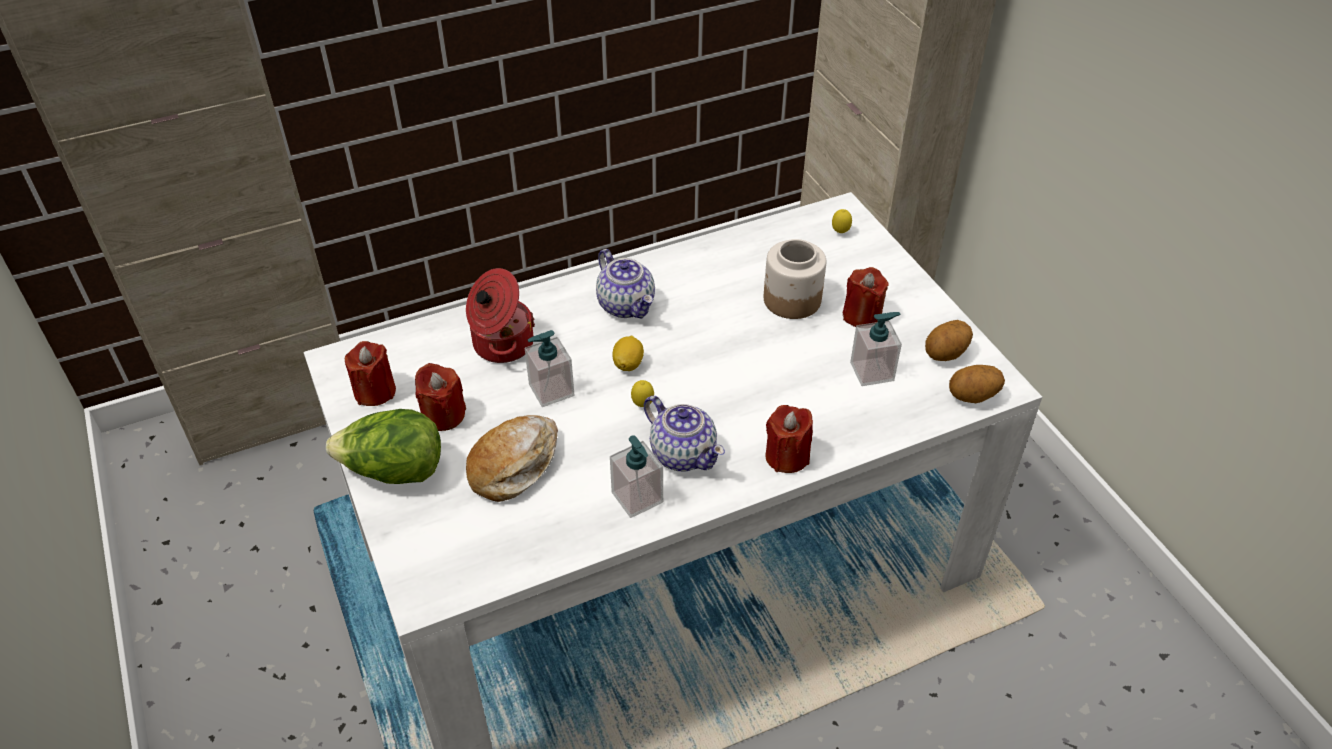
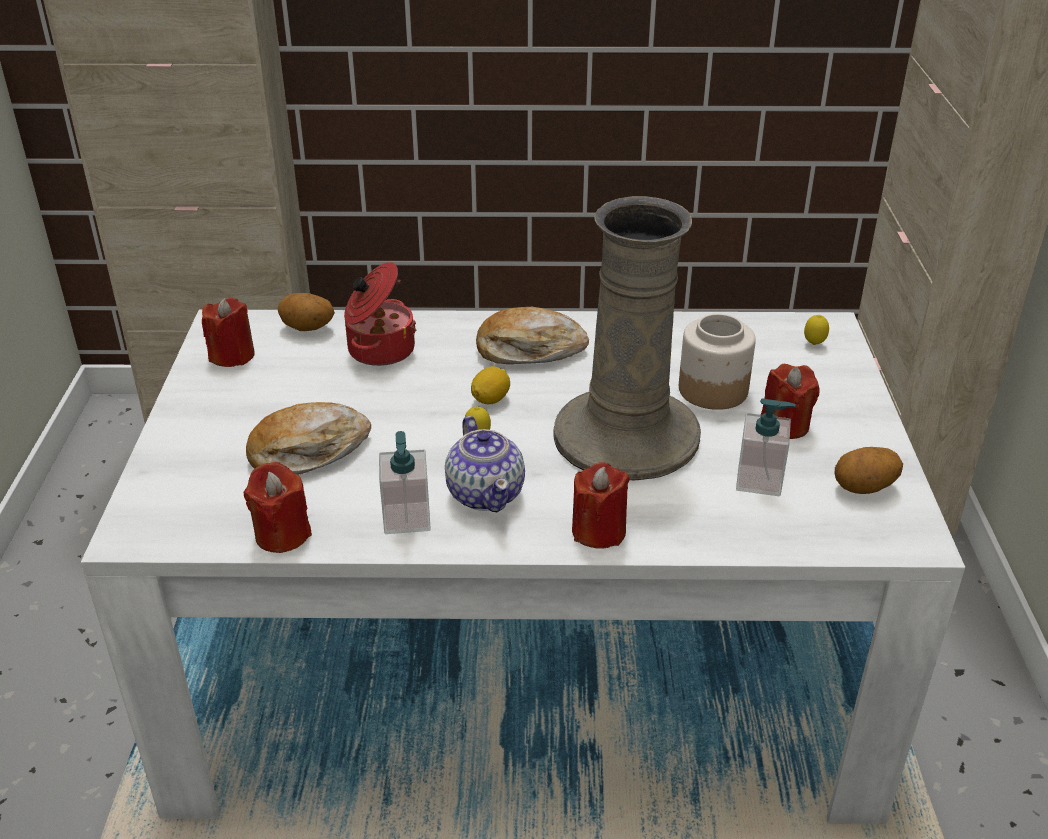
camera: 25 degrees right, 10 degrees down
(394, 471) = (194, 423): lettuce -> none
(443, 415) = (277, 392): red candle -> red candle (282, 534)
(551, 390) = (395, 400): soap dispenser -> none
(627, 305) = (529, 350): teapot -> bread
(753, 363) = (625, 435): none -> beige vase
(973, 397) = (870, 540): potato -> potato (307, 329)

